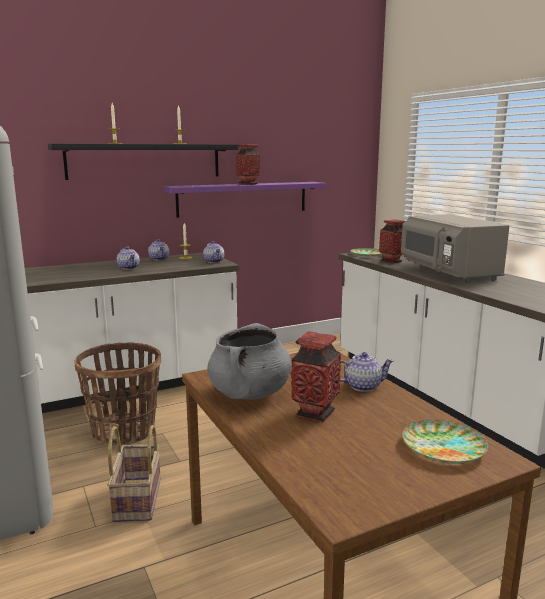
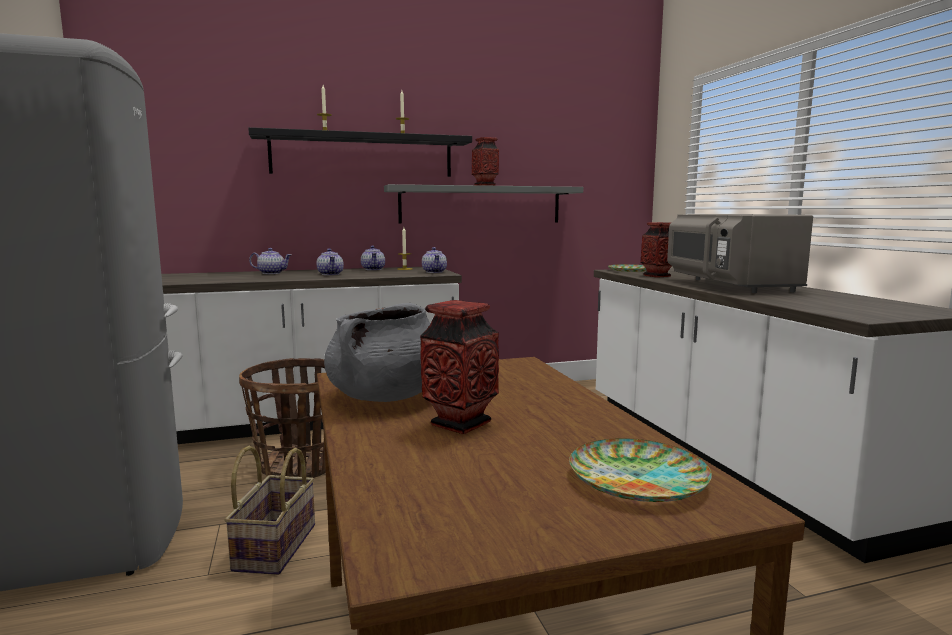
camera: 10 degrees right, 5 degrees down
(243, 198) = (481, 204): purple shelf -> grey shelf
(362, 386) = (552, 398): teapot -> teapot (272, 273)

